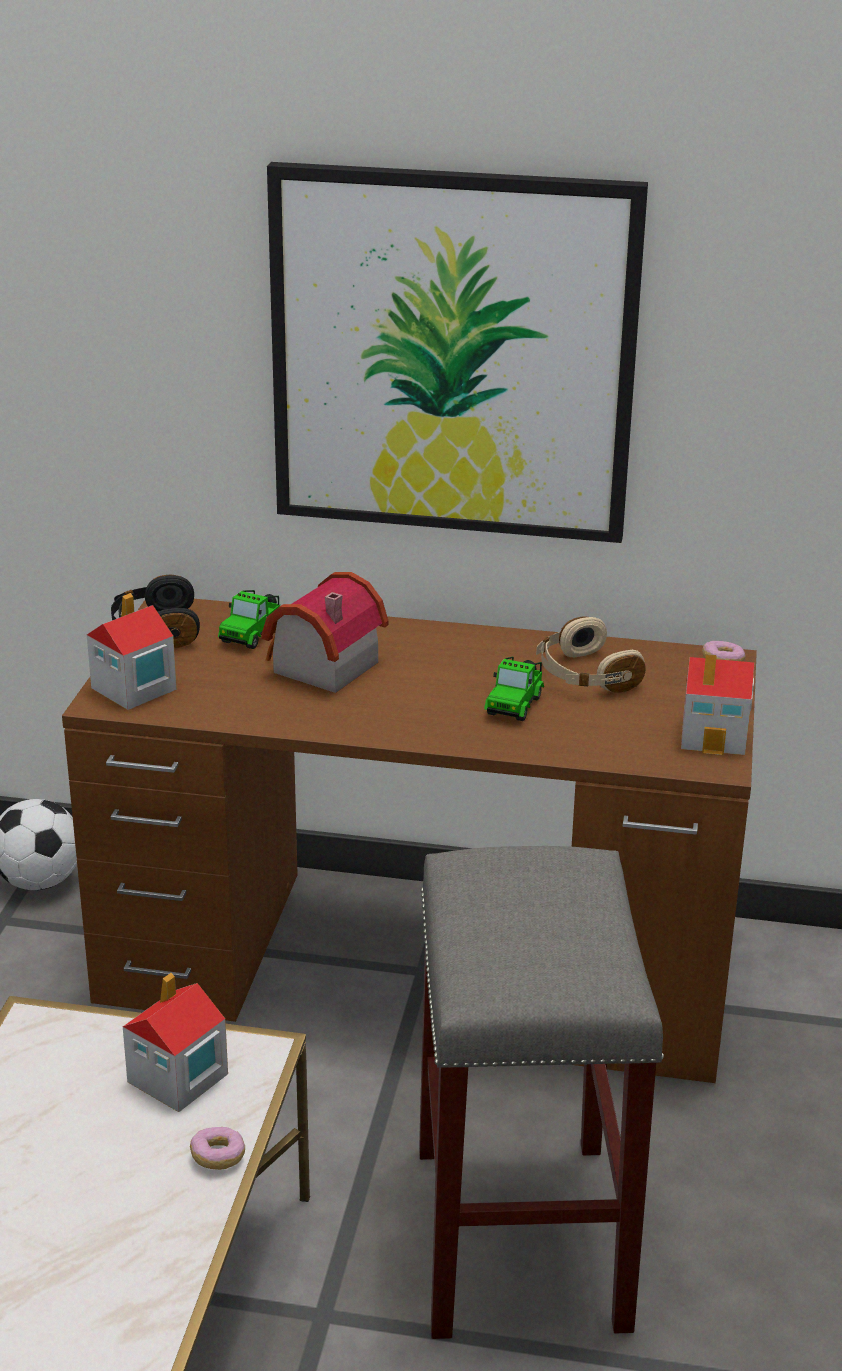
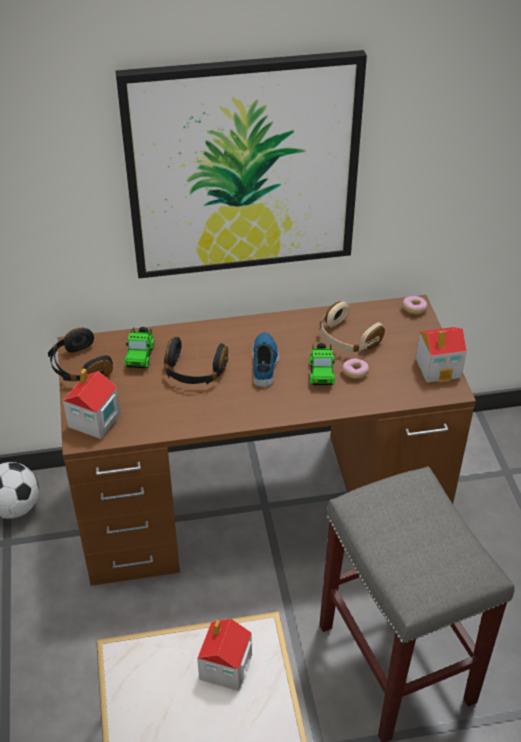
camera: 20 degrees left, 15 degrees up
(218, 1157) = (277, 715): donut -> donut (355, 373)
(318, 666) = (194, 372): toy house -> black headphones
(434, 677) = (265, 363): none -> shoe

